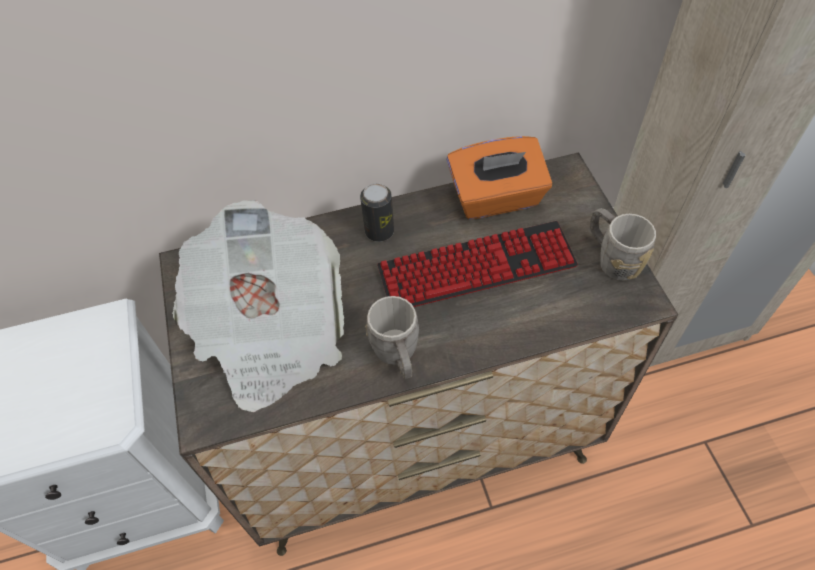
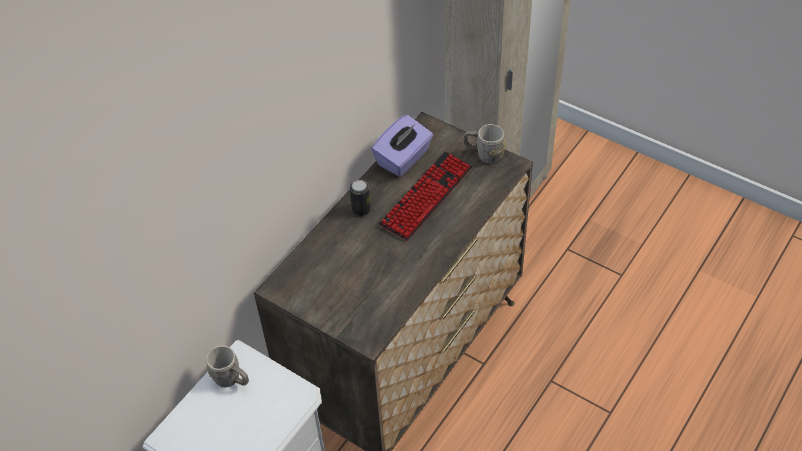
camera: 40 degrees left, 5 degrees down
(270, 330) = (357, 287): newspaper -> none
(397, 356) = (429, 257): grey mug -> grey mug (231, 380)
(496, 199) = (403, 159): orange tissue box -> purple tissue box

